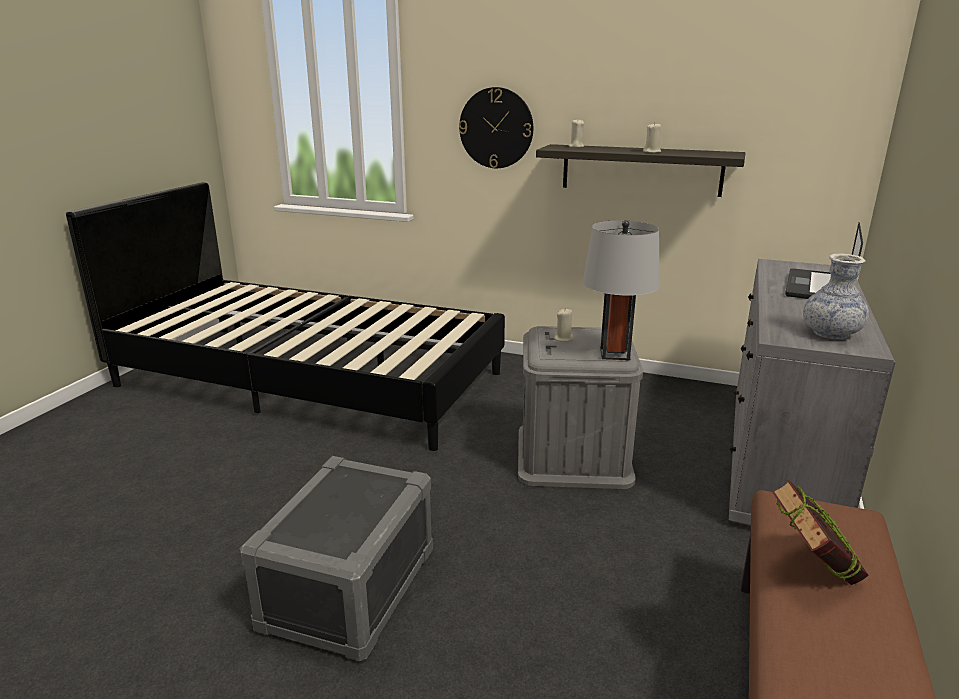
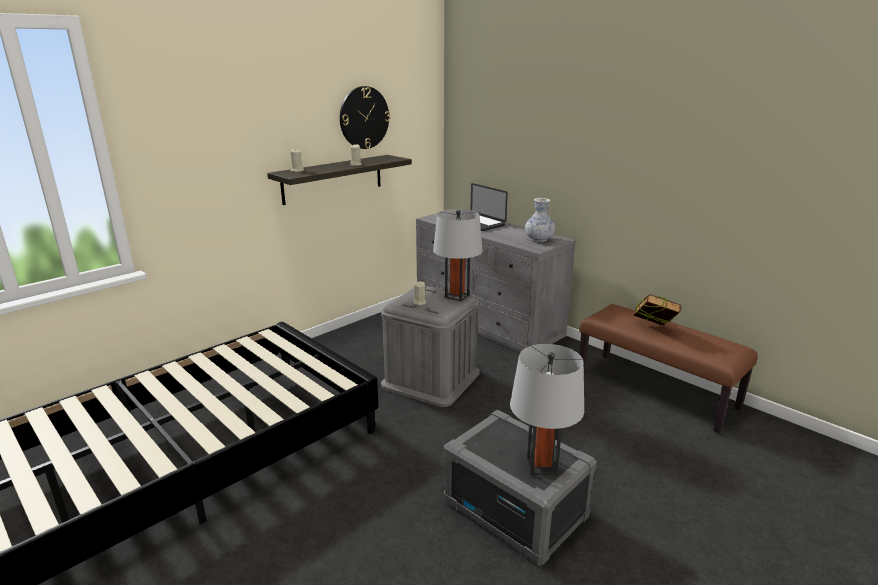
camera: 65 degrees left, 0 degrees up
(316, 530) = (541, 466): none -> grey table lamp
(496, 128) = (219, 167): wall clock -> wall clock (364, 117)

